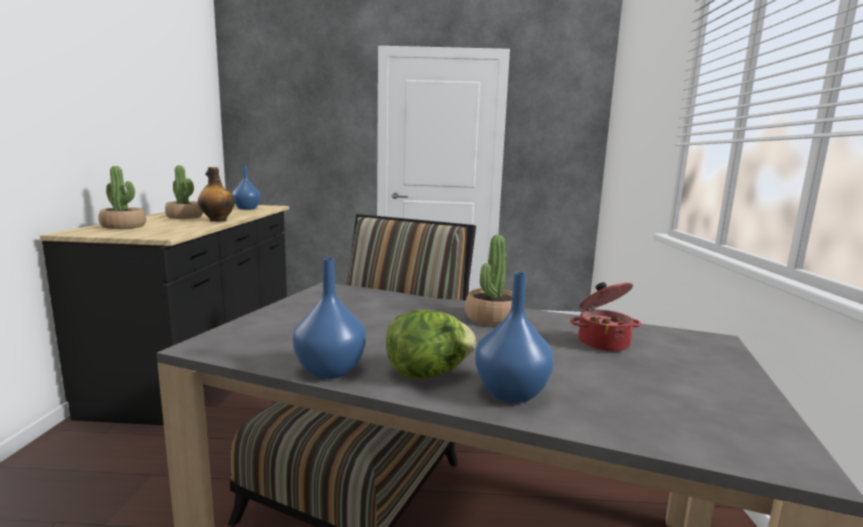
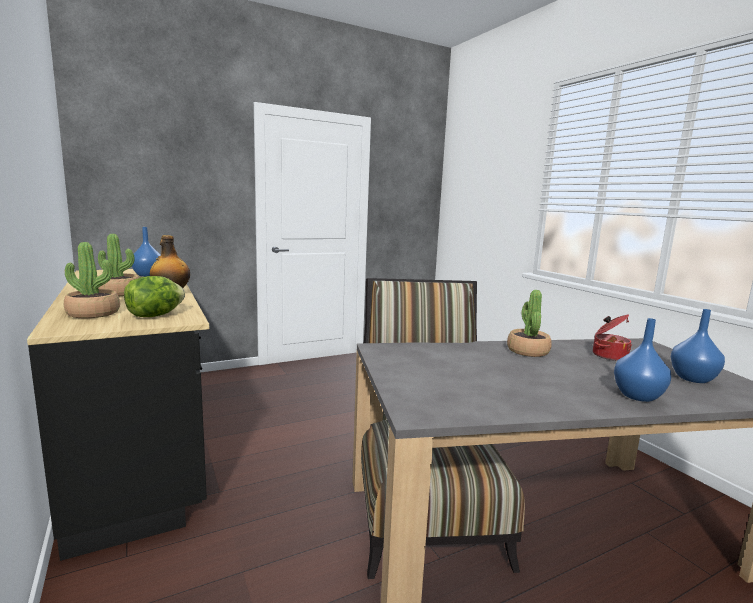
camera: 30 degrees left, 0 degrees up
(329, 370) = (532, 409): blue vase -> blue vase (691, 378)
(427, 373) = (581, 396): lettuce -> lettuce (155, 315)

